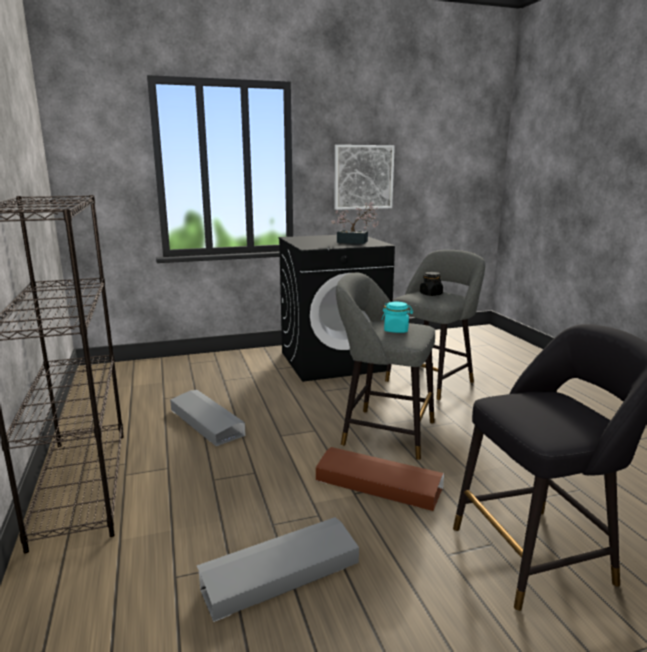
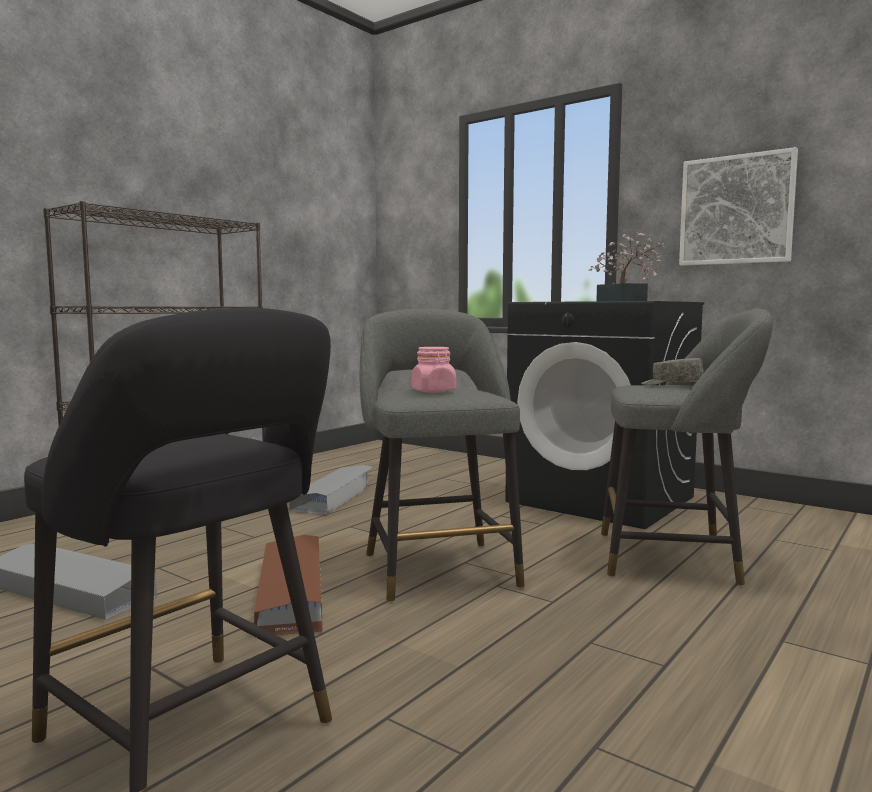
camera: 55 degrees right, 10 degrees down
(396, 330) = (434, 391): turquoise jar -> pink jar
(430, 294) = (671, 385): black jar -> grey cap

